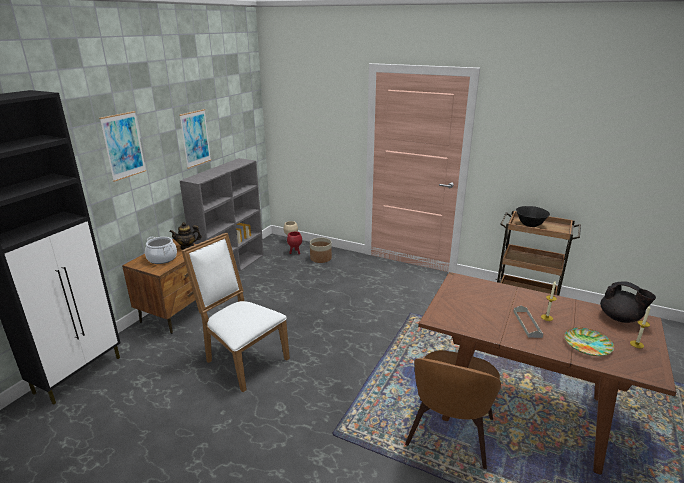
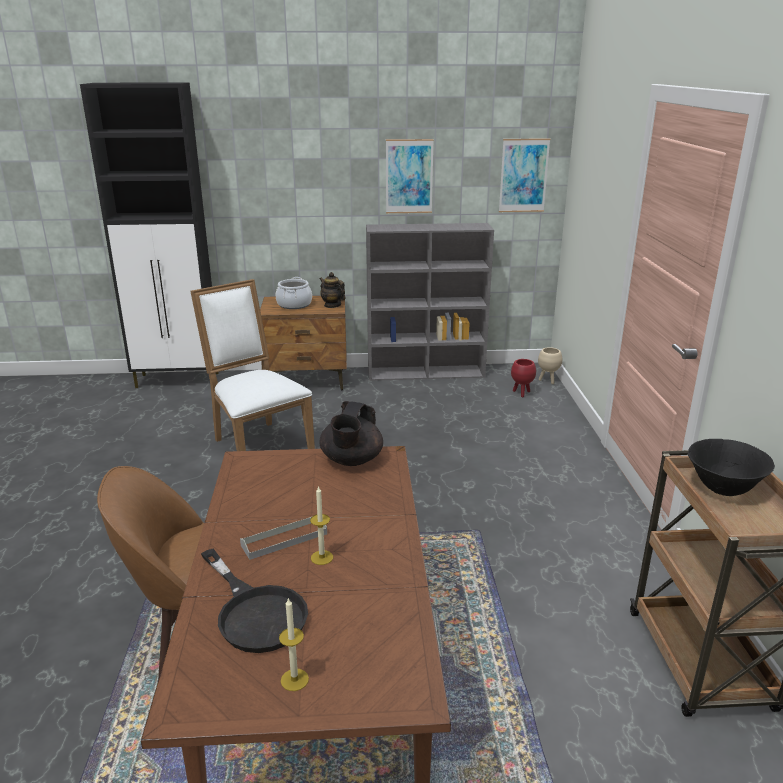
camera: 60 degrees right, 0 degrees up
(123, 146) = (292, 162): picture -> picture (523, 175)
(243, 359) = (258, 444): white chair -> white chair turned 45 degrees counterclockwise
(321, 258) = (533, 414): planter -> none
(587, 344) = (255, 612): plate -> black frying pan
(620, 318) = (391, 652): black teapot -> black teapot (351, 460)

